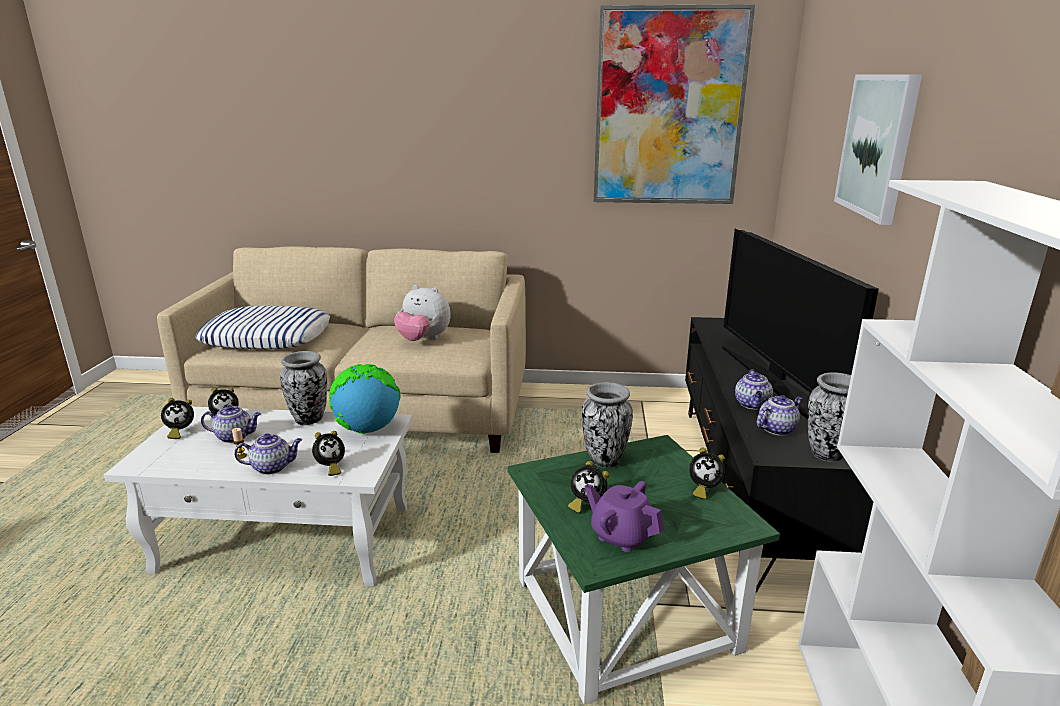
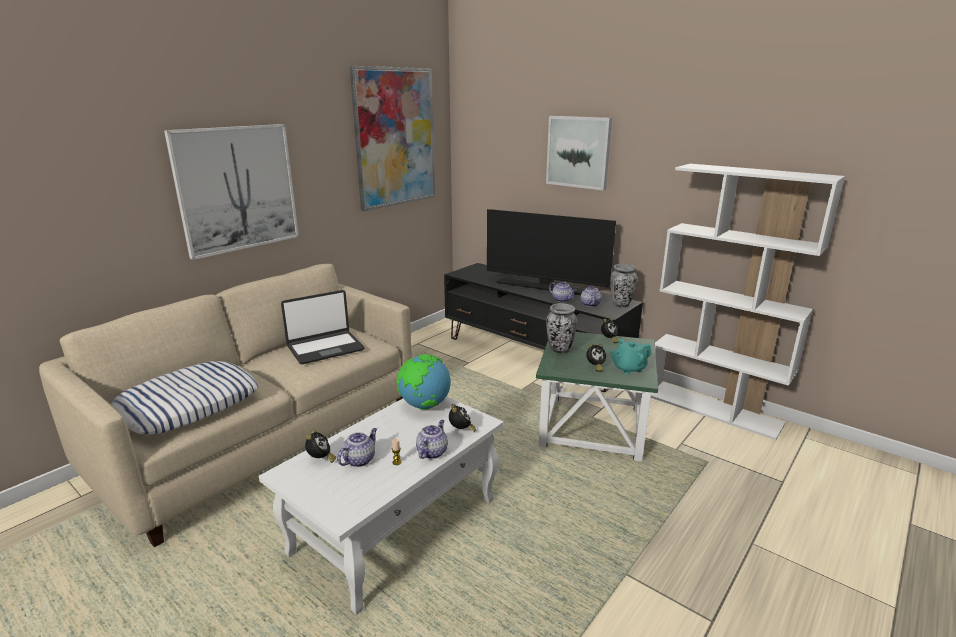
camera: 55 degrees left, 0 degrees up
(180, 432) = (311, 485): alarm clock -> none
(309, 419) = (376, 423): vase -> none
(423, 340) = (325, 348): plush toy -> laptop
(428, 148) = (237, 189): none -> picture
(621, 535) = (628, 368): purple teapot -> turquoise teapot

